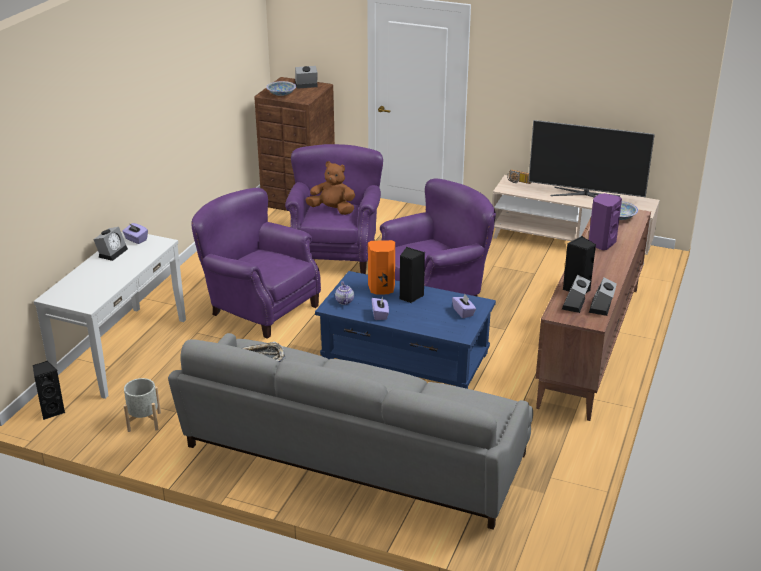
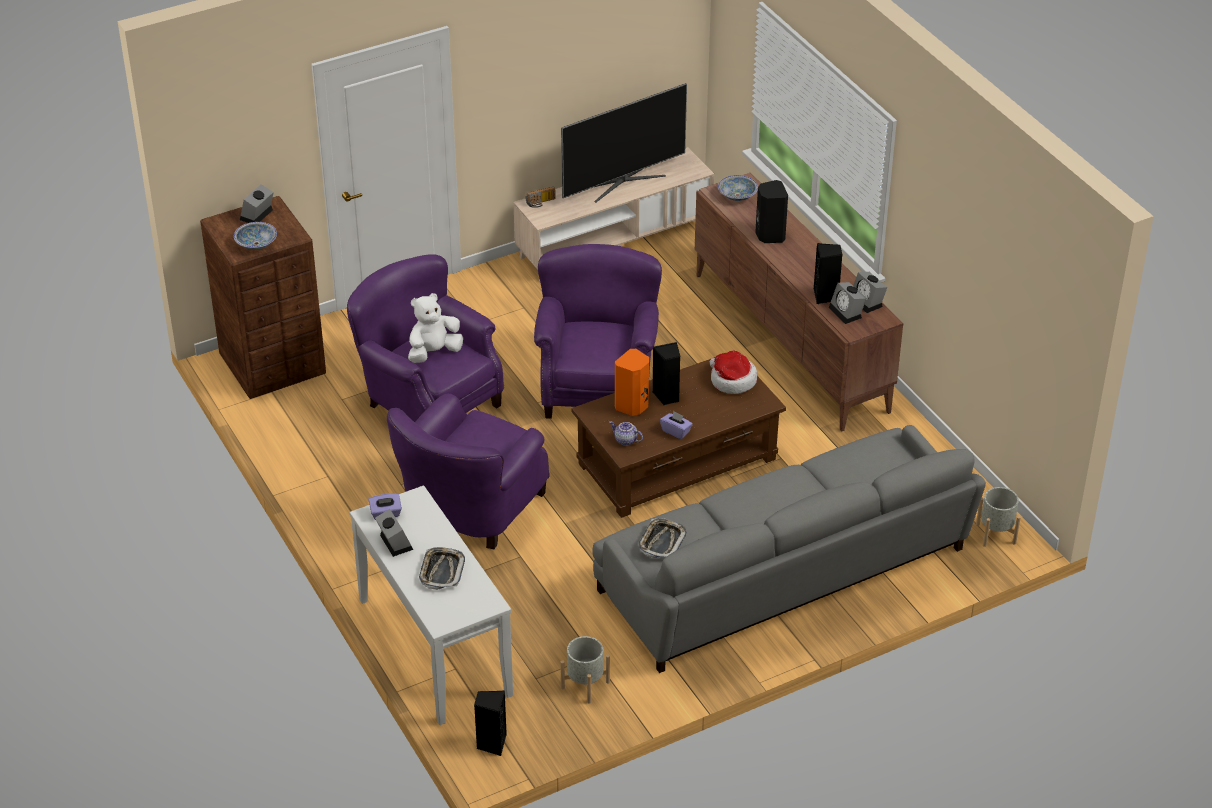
camera: 50 degrees left, 10 degrees up
(102, 277) = (441, 571): none -> tray
(259, 307) = (472, 510): purple armchair -> purple armchair turned 45 degrees counterclockwise
(332, 210) = (434, 352): brown plush toy -> white plush toy
(404, 356) = (676, 461): blue coffee table -> brown coffee table
(463, 312) = (732, 380): purple tissue box -> hat
(536, 539) = (996, 533): none -> grey planter
(601, 243) = (769, 235): purple speaker -> black speaker

